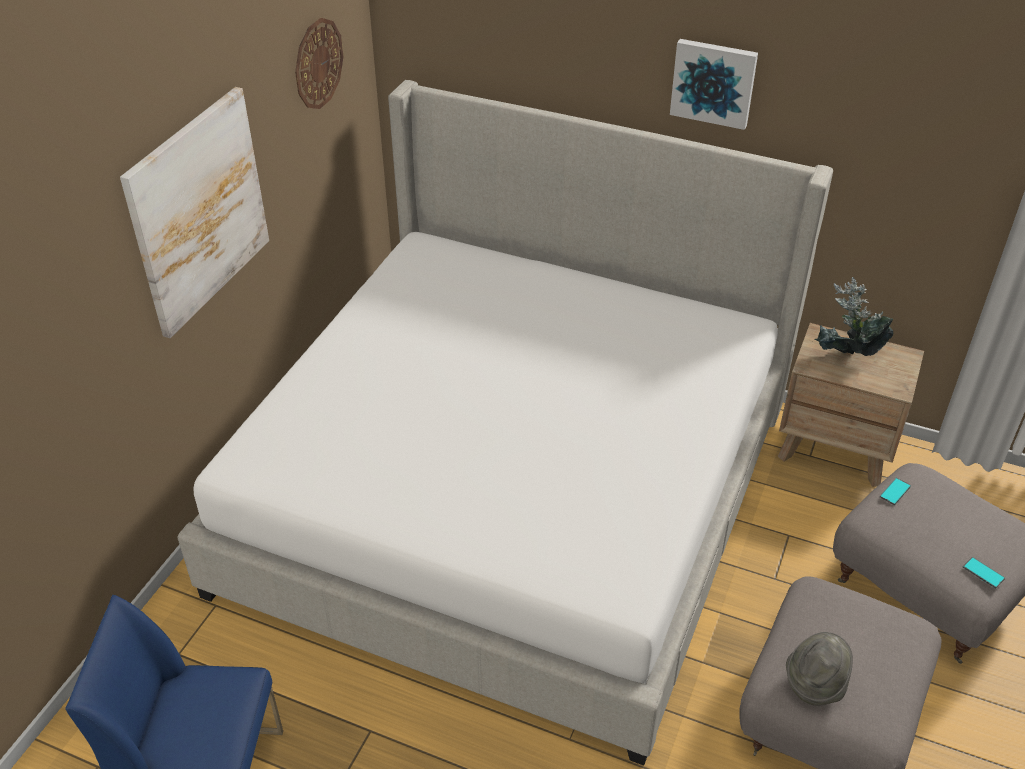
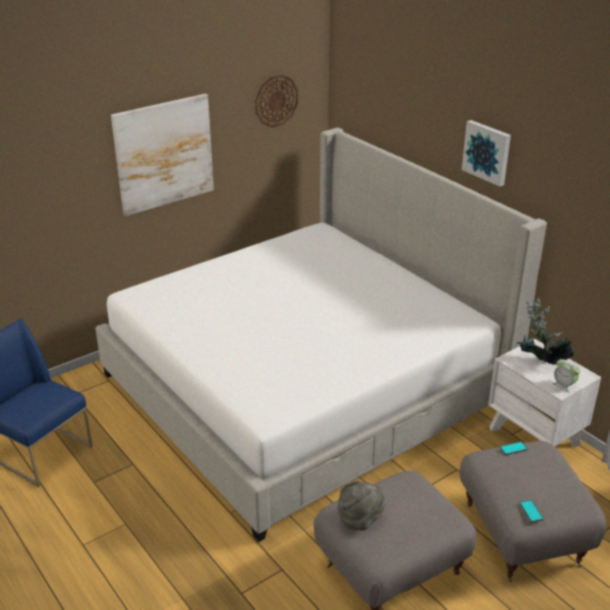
camera: 30 degrees right, 10 degrees down
(836, 448) = (535, 436): brown nightstand -> white nightstand
(897, 380) = (564, 385): none -> alarm clock

